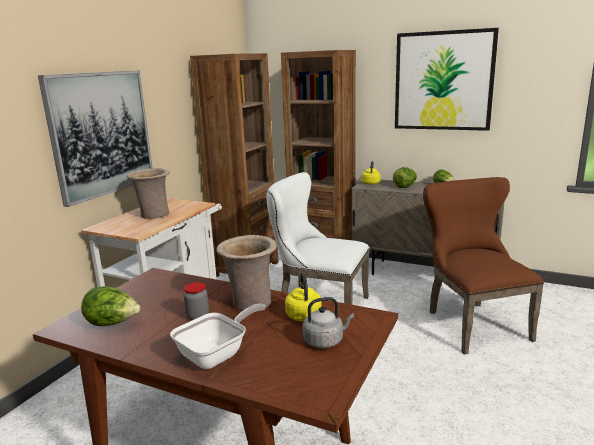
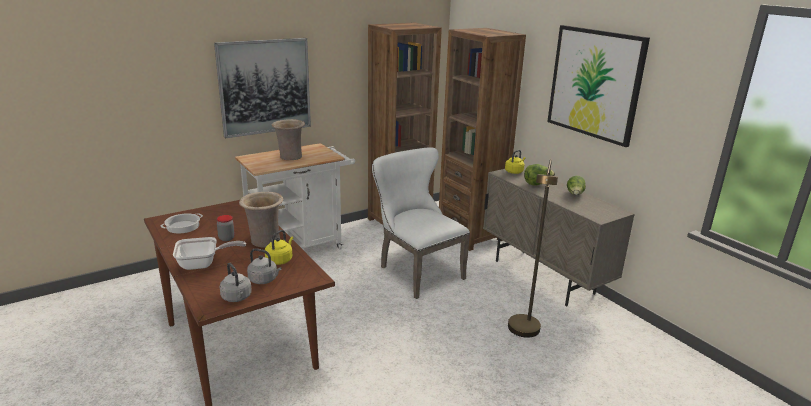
camera: 30 degrees right, 5 degrees up
(113, 323) = (183, 226): lettuce -> cooking pot
(331, 373) = (237, 298): none -> grey kettle
(471, 322) = (524, 333): brown chair -> brown floor lamp

